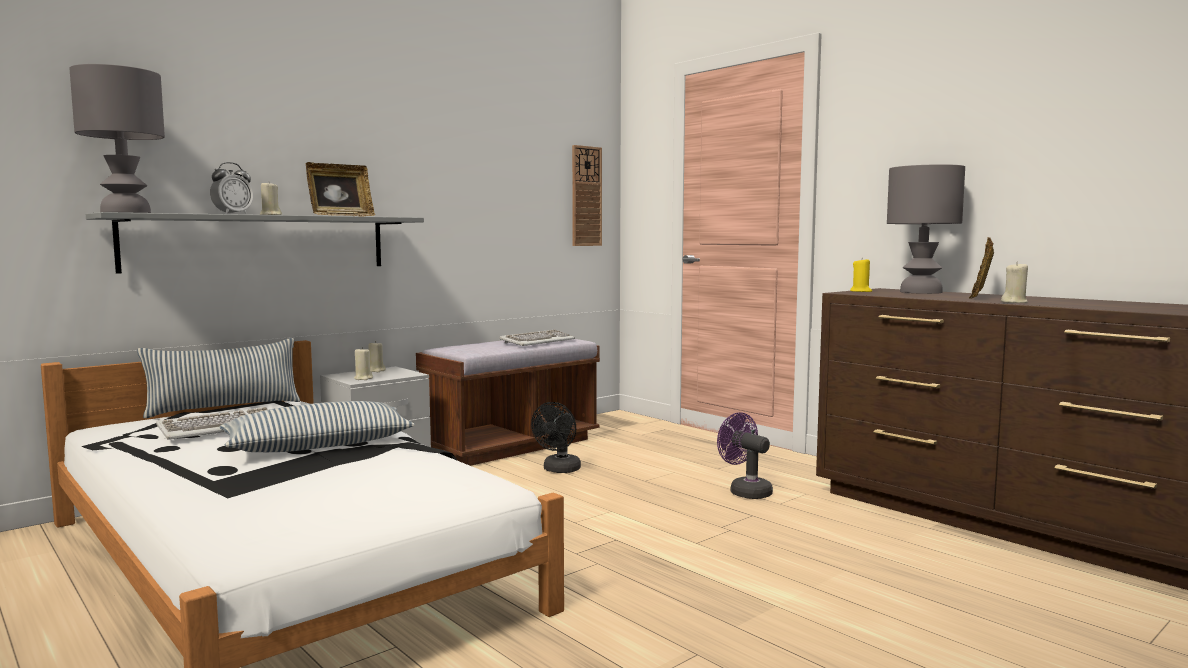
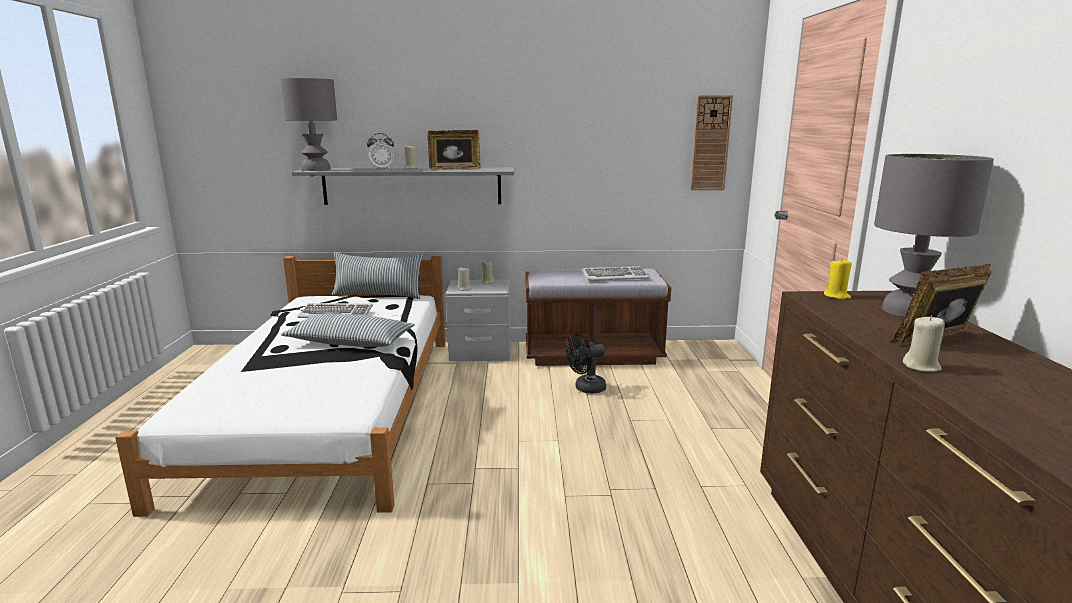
camera: 40 degrees right, 10 degrees up
(745, 491) = (693, 461): purple fan -> none

